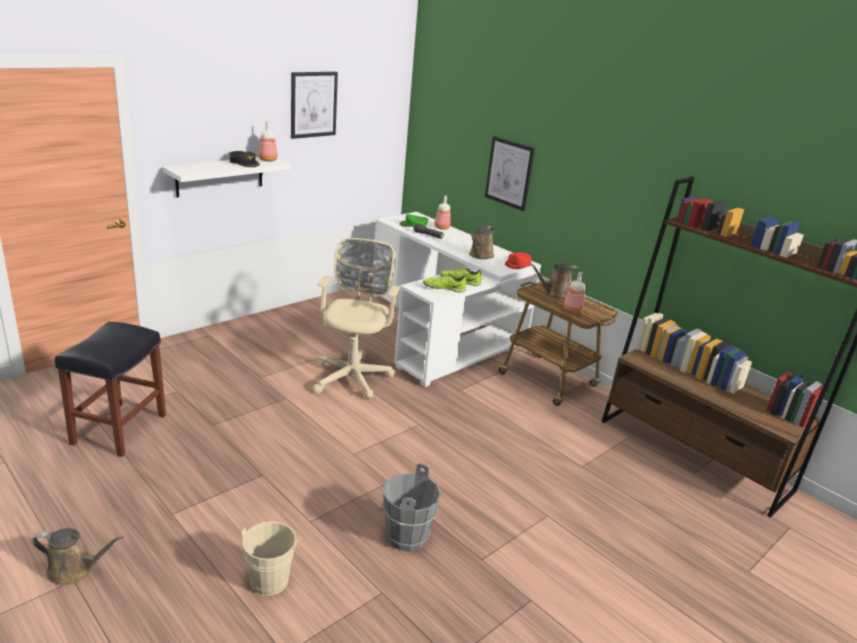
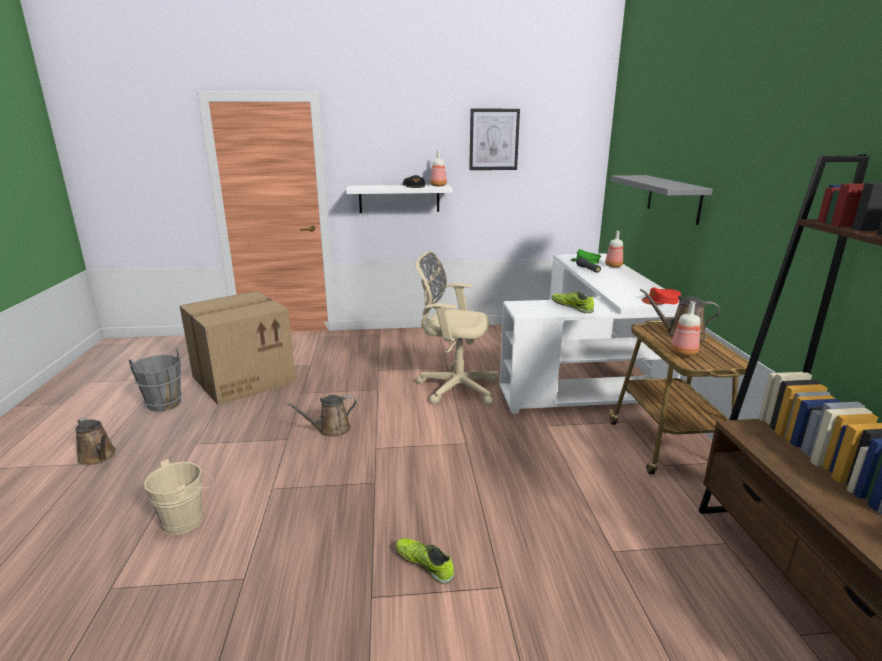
camera: 40 degrees right, 5 degrees down
(119, 428) = (244, 378): black stool -> cardboard box
(353, 375) = (454, 387): beige office chair -> beige office chair turned 120 degrees counterclockwise
(406, 537) = (328, 538): grey bucket -> grey bucket (164, 404)
(444, 288) = (544, 310): shoe -> shoe (424, 564)
(480, 255) = (623, 289): brown watering can -> brown watering can (331, 429)
(509, 173) = (673, 198): picture -> grey shelf

